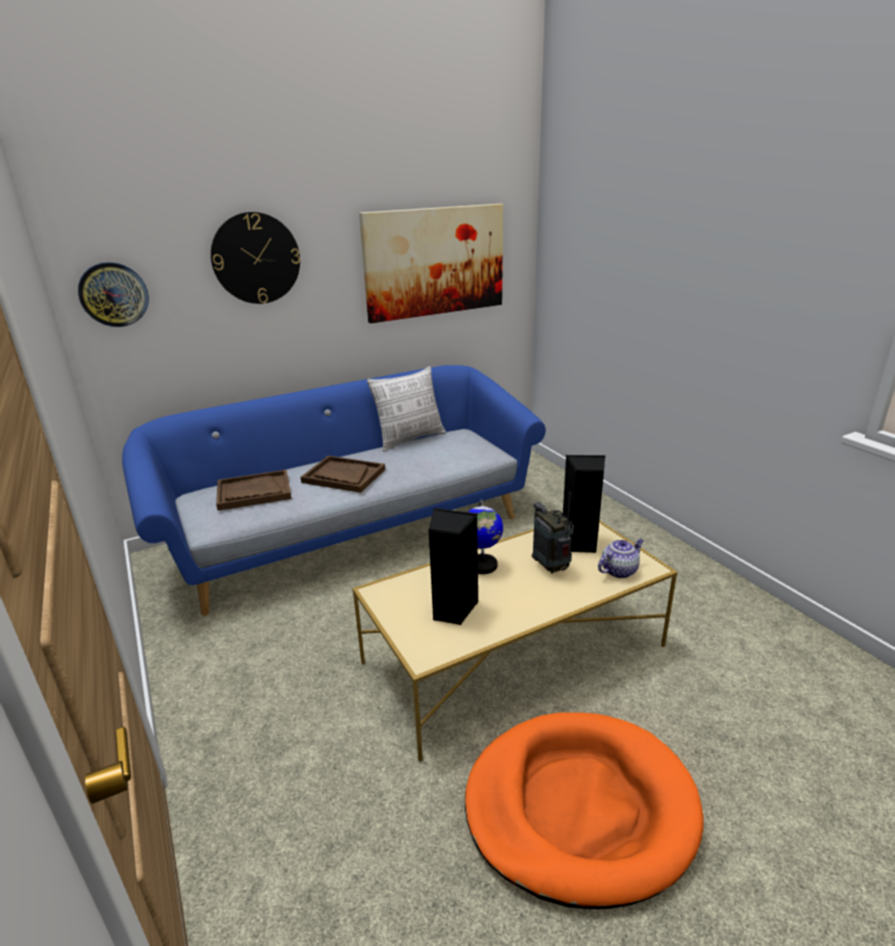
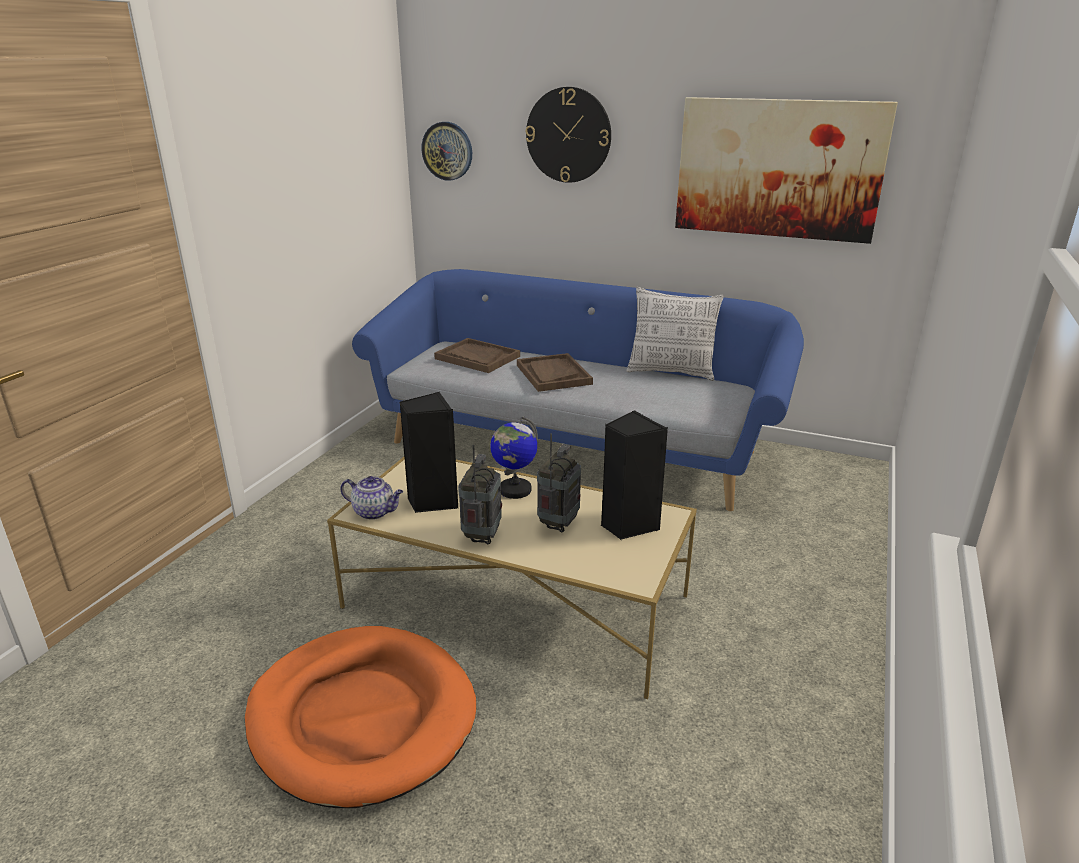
camera: 50 degrees right, 0 degrees up
(532, 606) = (482, 536): none -> radio
(619, 570) = (606, 564): teapot -> teapot (375, 512)

